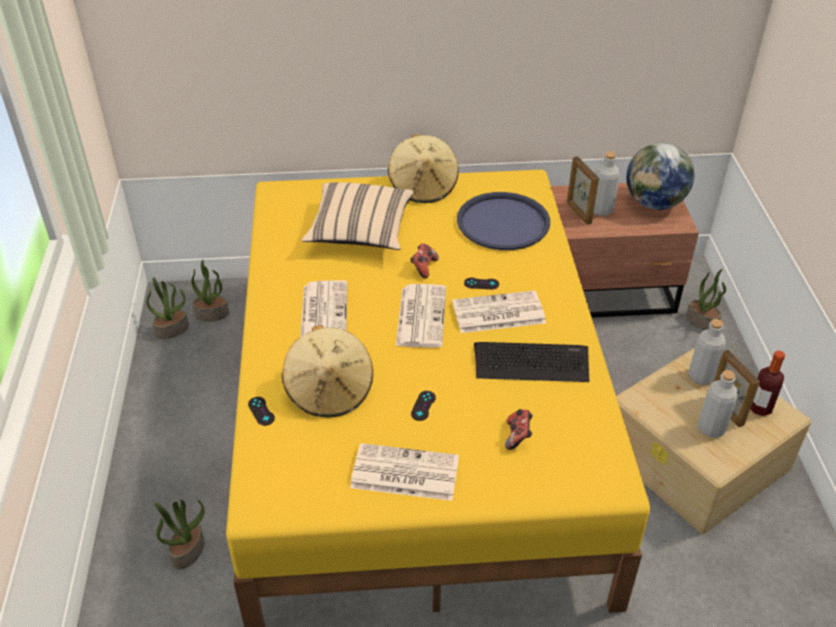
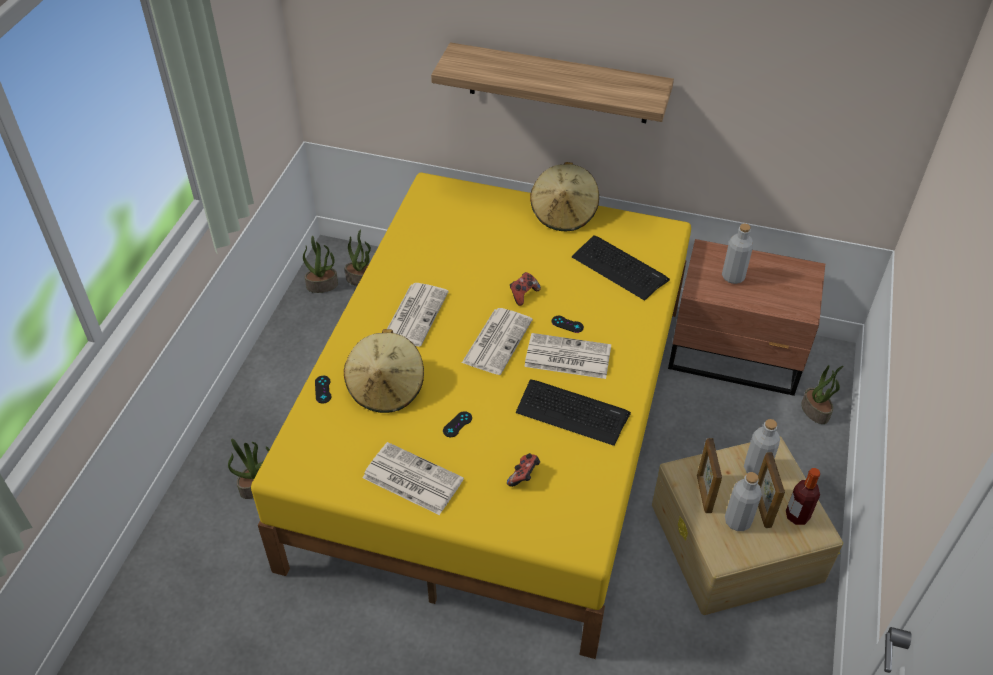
camera: 20 degrees right, 5 degrees up
(360, 232) = (484, 244): beige pillow -> none
(397, 52) = (558, 83): none -> shelf
(503, 222) = (619, 268): blue tray -> keyboard
(578, 213) = (708, 274): picture frame -> picture frame (703, 494)
(654, 203) = (790, 283): globe -> none

